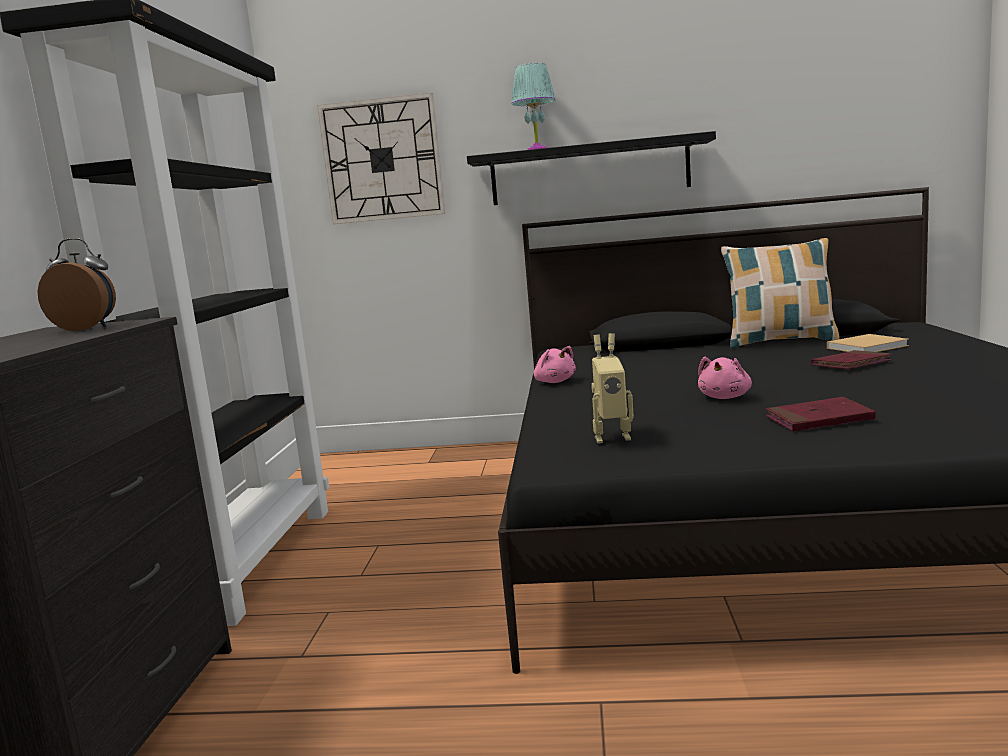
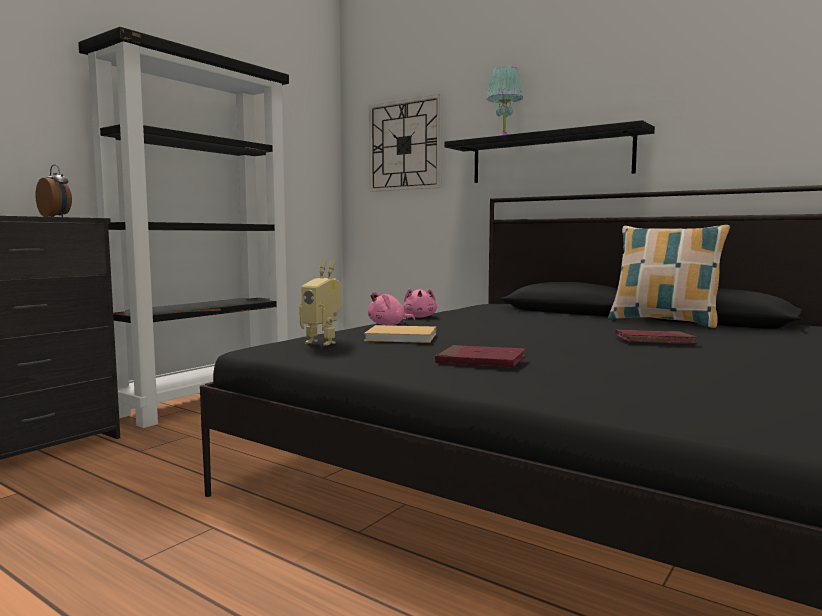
camera: 30 degrees right, 5 degrees down
(725, 397) = (474, 340): pink plush toy -> pink plush toy (389, 325)
(868, 347) = (723, 335): beige book -> beige book (403, 337)

